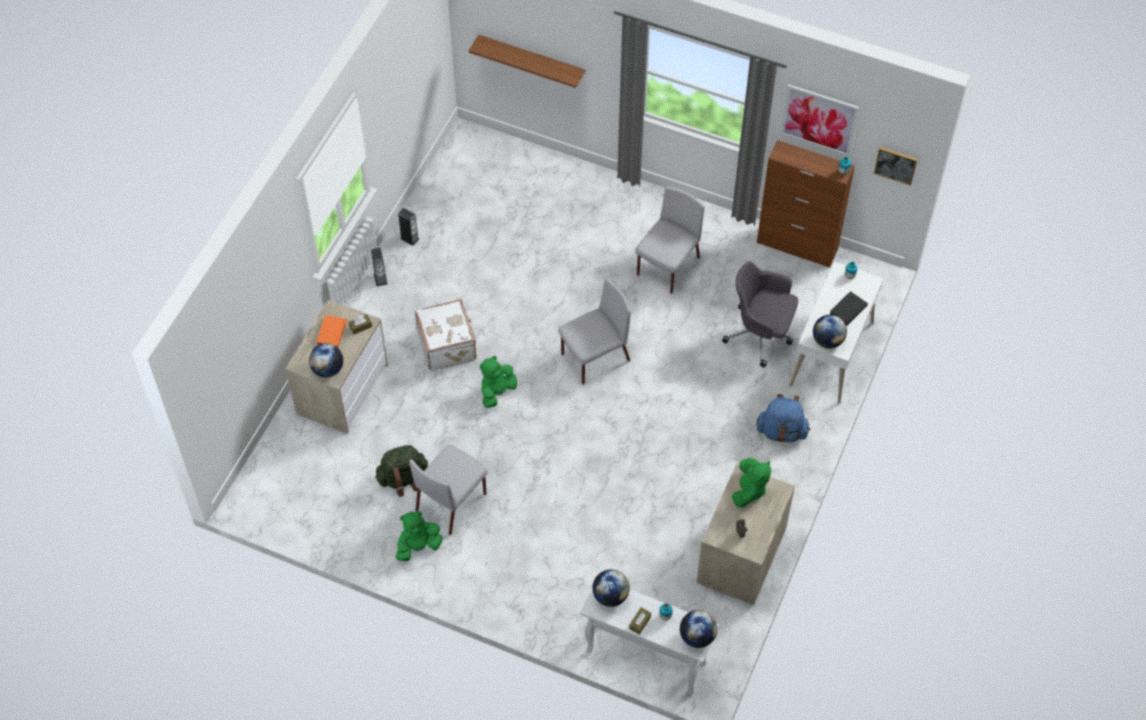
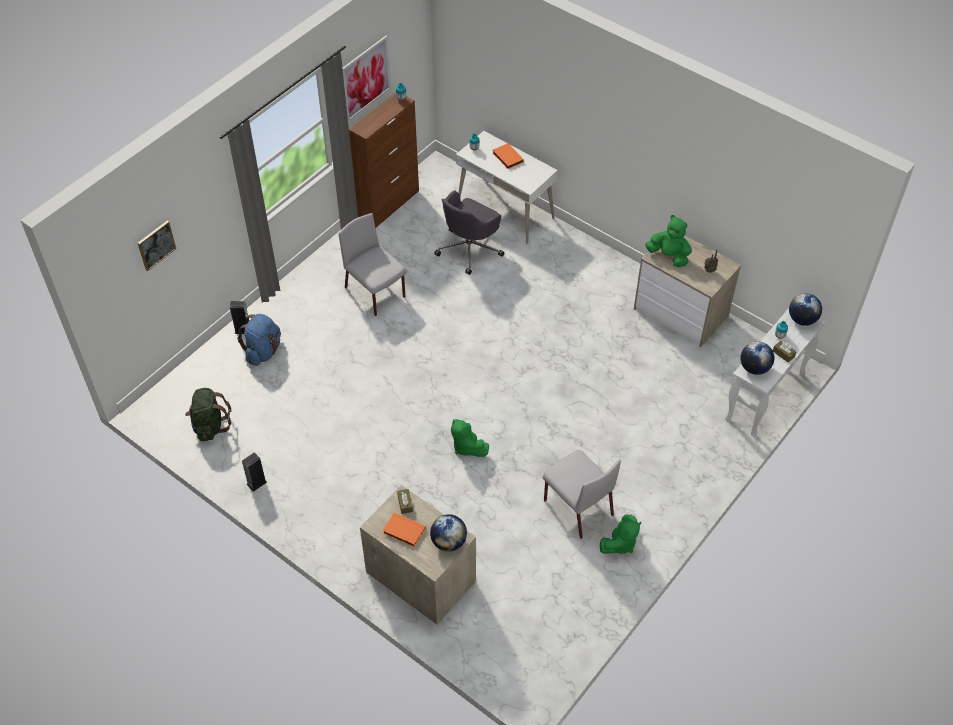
camera: 75 degrees left, 5 degrees down
(380, 278) = (296, 518): speaker -> speaker (243, 329)
(403, 479) = (542, 542): green backpack -> green backpack (210, 426)
(418, 546) = (620, 543): green plush toy -> green plush toy turned 120 degrees counterclockwise
(447, 345) = (399, 475): white suitcase -> none
(531, 60) = (162, 275): shelf -> none
(594, 358) = (454, 366): grey chair -> none
(781, 432) = (570, 259): blue backpack -> blue backpack (263, 351)
(827, 340) = (534, 177): globe -> none
(847, 309) = (507, 158): black book -> orange book
(895, 165) = (416, 62): picture -> picture (156, 245)

